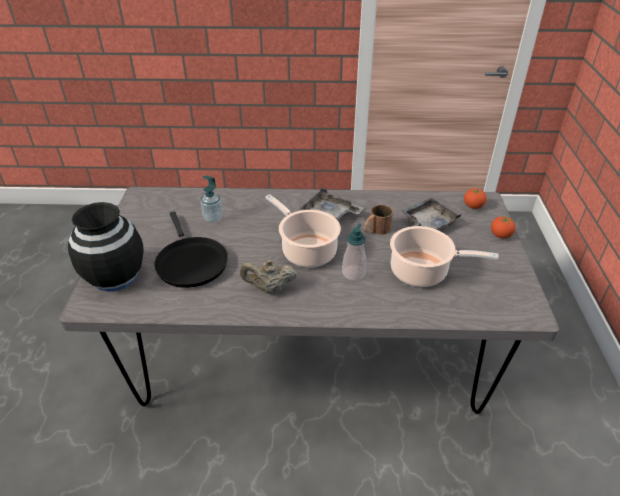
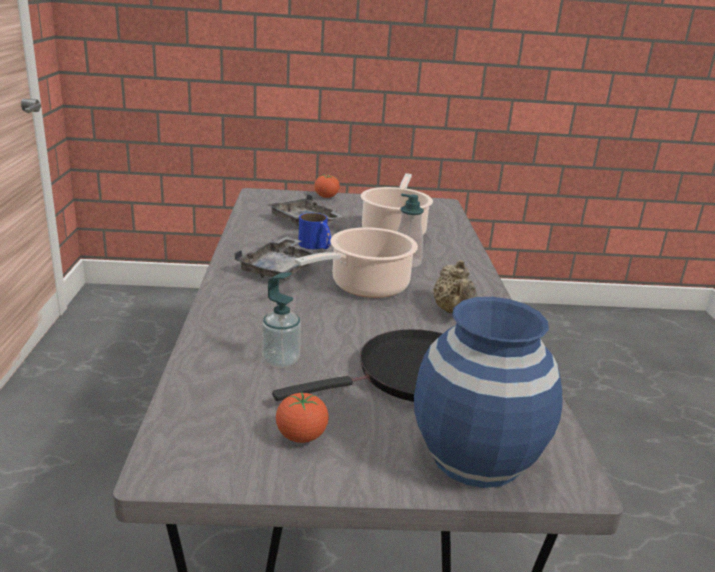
camera: 95 degrees left, 15 degrees down
(115, 276) = (475, 457): black vase -> blue vase
(376, 230) = (316, 246): brown mug -> blue mug
(473, 206) = (270, 200): tomato -> tomato (301, 437)

